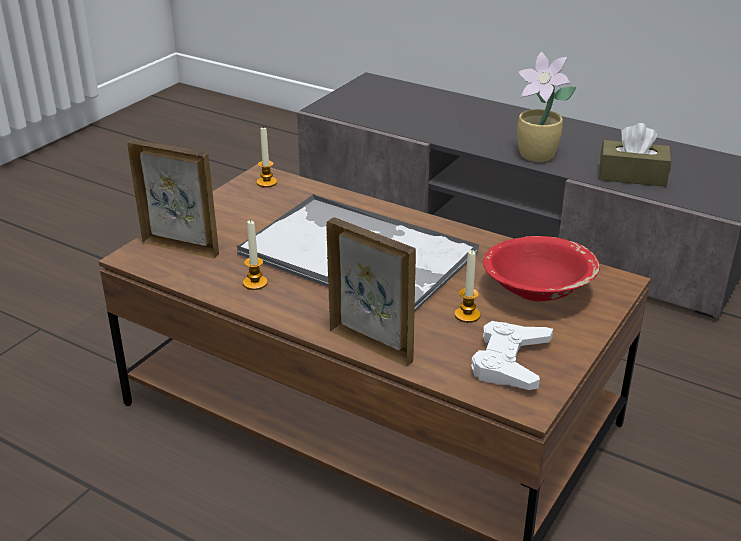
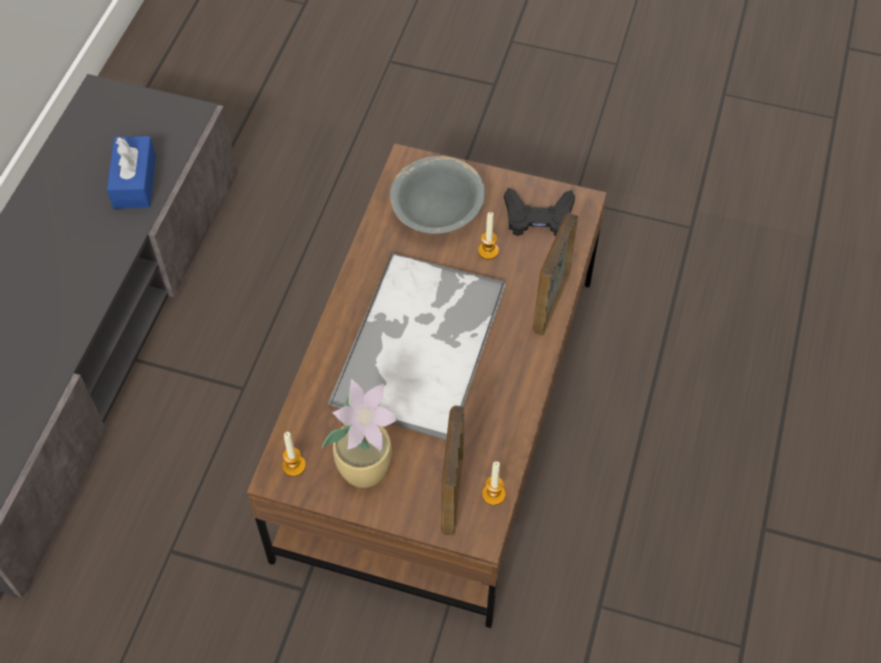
camera: 105 degrees left, 25 degrees up
(255, 283) = (492, 411): candle -> candle (493, 494)
(510, 362) = (538, 217): white game controller -> black game controller
(537, 290) = (437, 211): red bowl -> grey bowl
(538, 156) = (98, 263): potted plant -> potted plant (366, 467)
(632, 176) = (135, 181): brown tissue box -> blue tissue box

